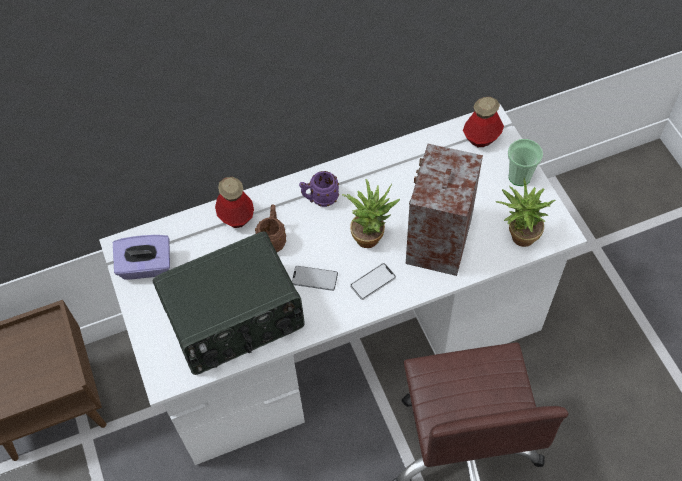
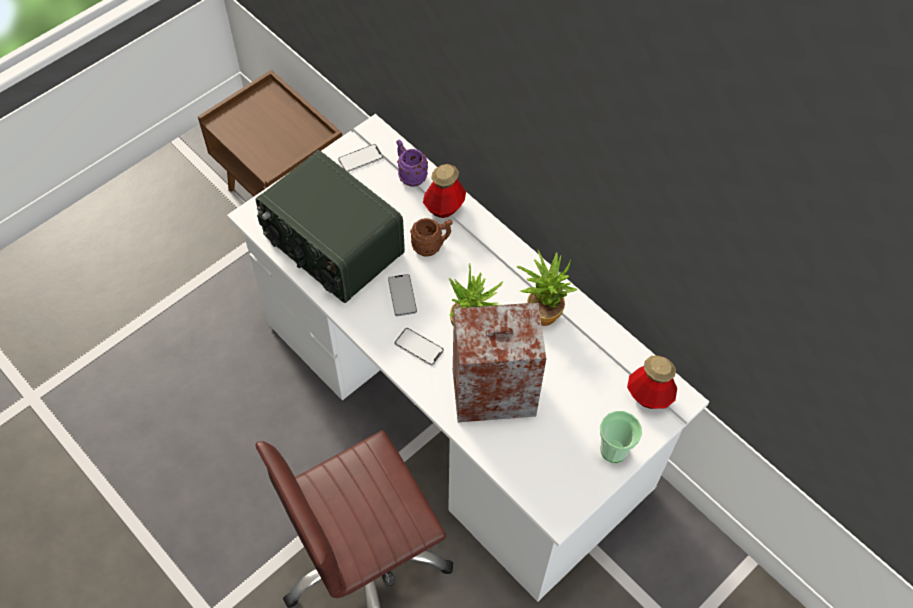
camera: 65 degrees right, 0 degrees up
(146, 267) = (360, 159): purple tissue box -> phone
(320, 199) = (496, 269): purple mug -> purple mug (410, 174)
(518, 236) = (533, 469): potted plant -> potted plant (542, 310)

